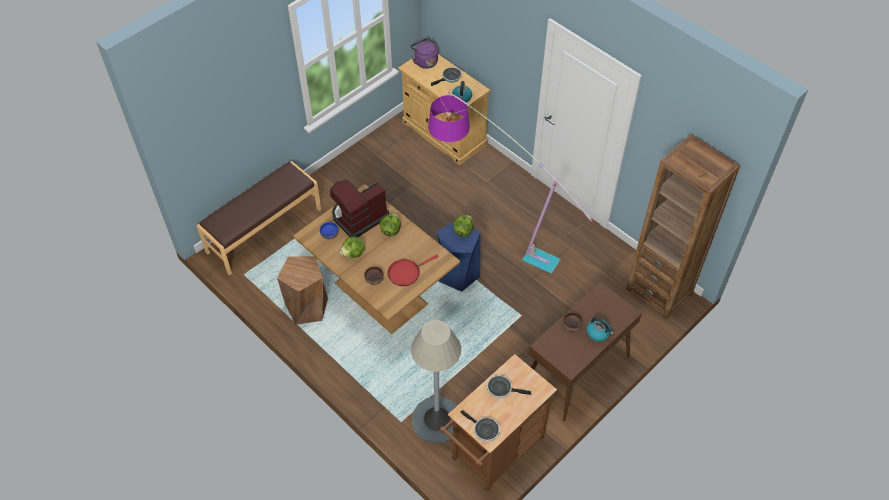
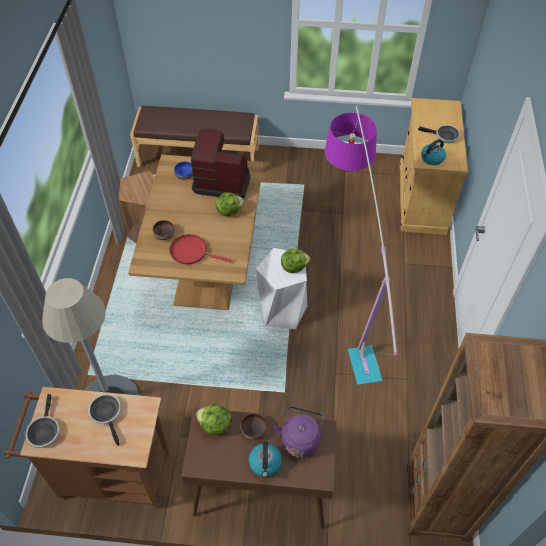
camera: 50 degrees right, 0 degrees up
(353, 253) = (178, 203): lettuce -> lettuce (215, 425)
(425, 61) = (440, 109): purple kettle -> purple kettle (300, 439)
(458, 273) = (282, 310): blue stool -> white stool

